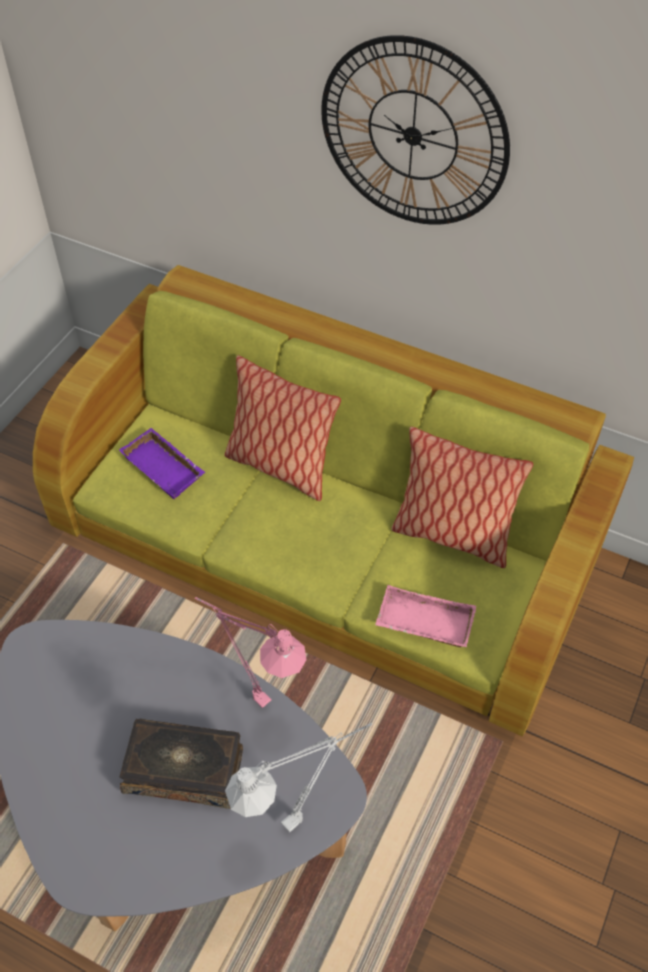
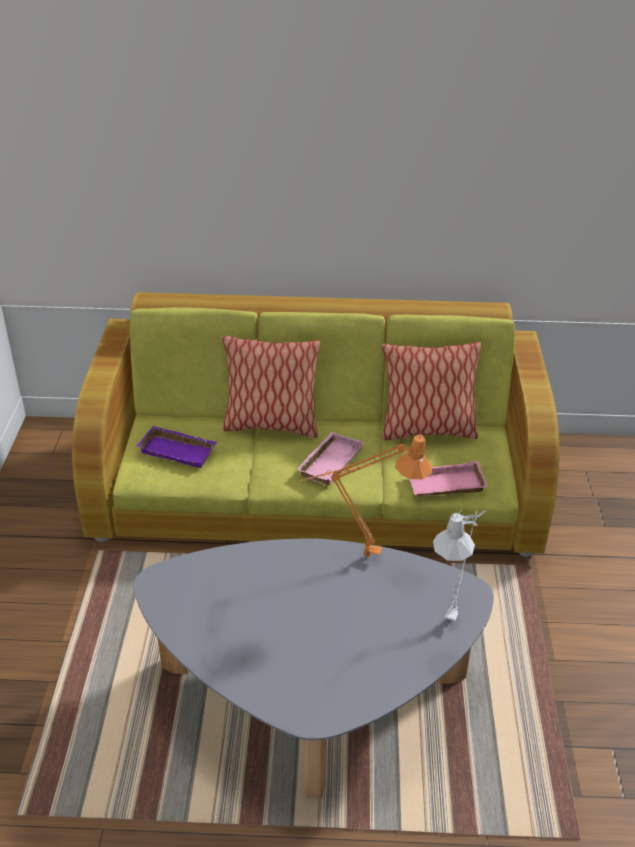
camera: 25 degrees left, 15 degrees down
(184, 768) = (343, 616): book -> none
(249, 692) = (358, 554): pink table lamp -> orange table lamp
(312, 540) = (329, 462): none -> pink tray
(413, 135) = (339, 119): wall clock -> none

